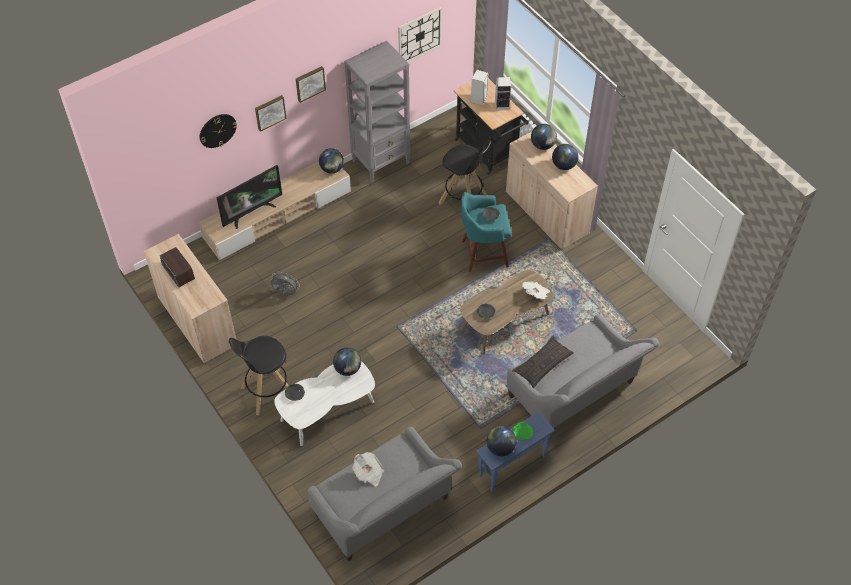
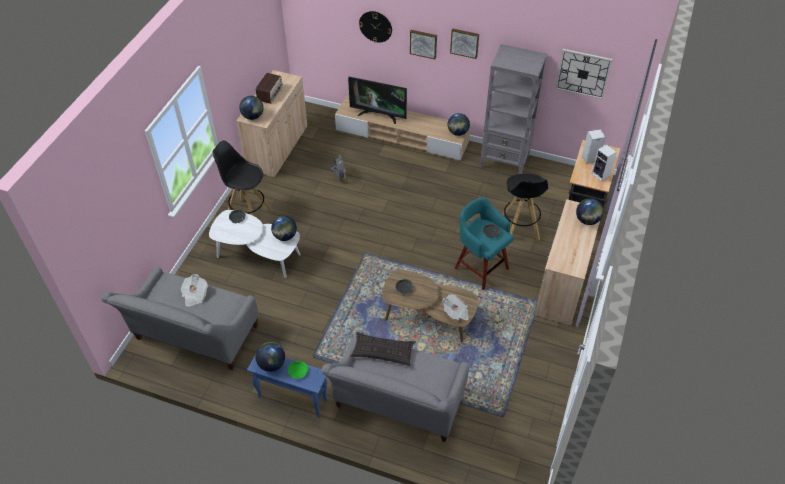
camera: 55 degrees right, 5 degrees down
(564, 165) = (581, 245): globe -> globe (253, 116)

